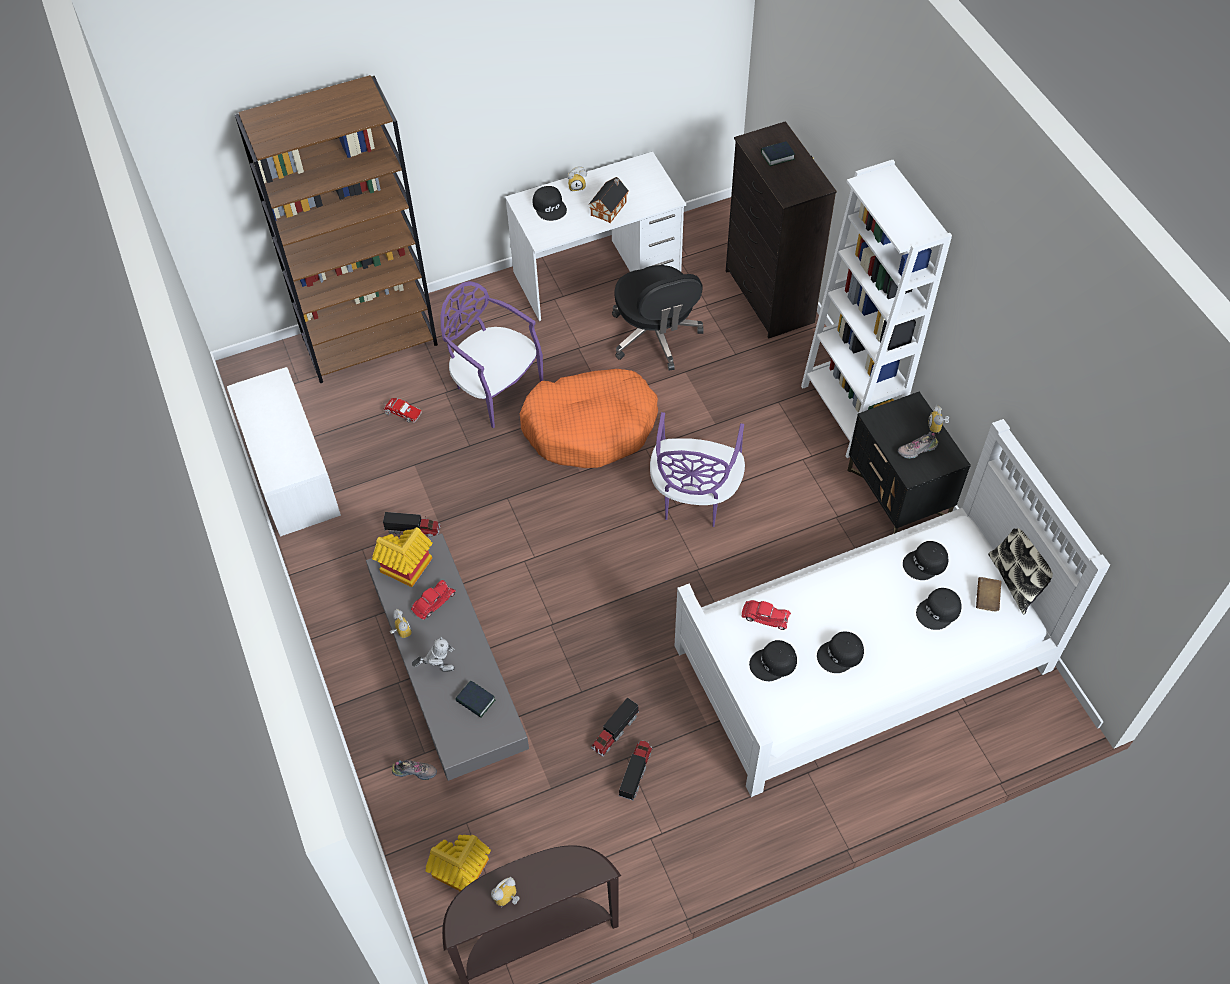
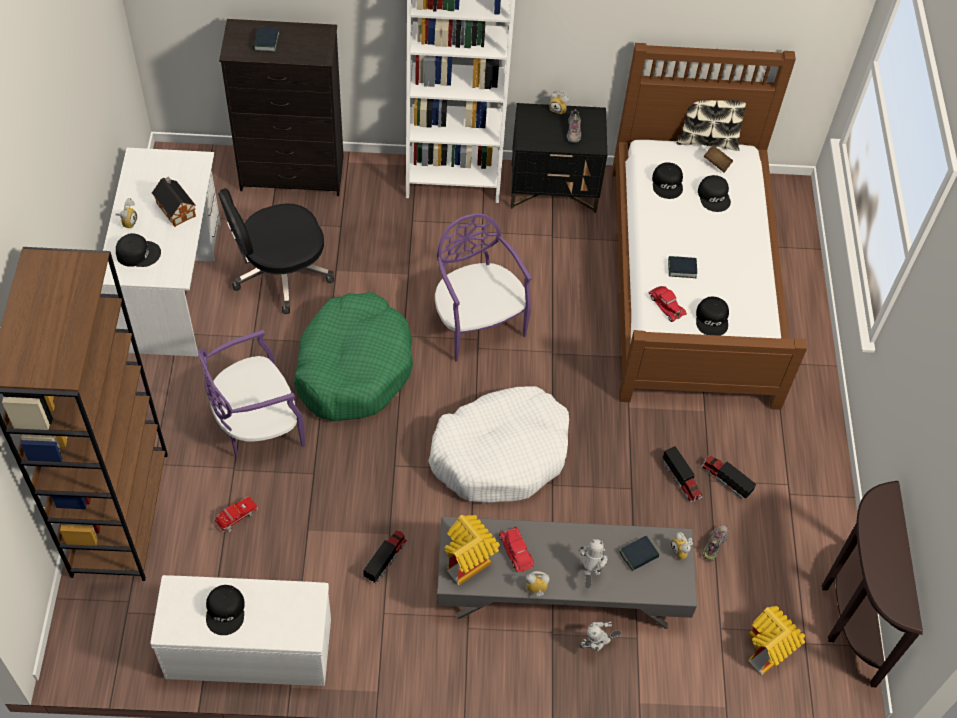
camera: 70 degrees left, 0 degrees up
(401, 722) = (597, 646): none -> toy robot
(415, 771) = (652, 652): shoe -> shoe (714, 543)
(507, 899) = (894, 568): alarm clock -> alarm clock (681, 551)
(562, 571) = (501, 453): none -> white dog bed
(590, 427) = (353, 367): orange dog bed -> green dog bed
(655, 336) = (280, 274): black office chair -> black office chair turned 150 degrees clockwise
(694, 497) = (477, 323): purple chair -> purple chair turned 150 degrees counterclockwise
(765, 616) = (666, 305): red toy car -> red toy car turned 105 degrees clockwise
(820, 614) = (682, 269): none -> book
(840, 655) = (724, 273): black cap -> black cap (226, 611)
(863, 657) = (691, 281): white bed -> brown bed

